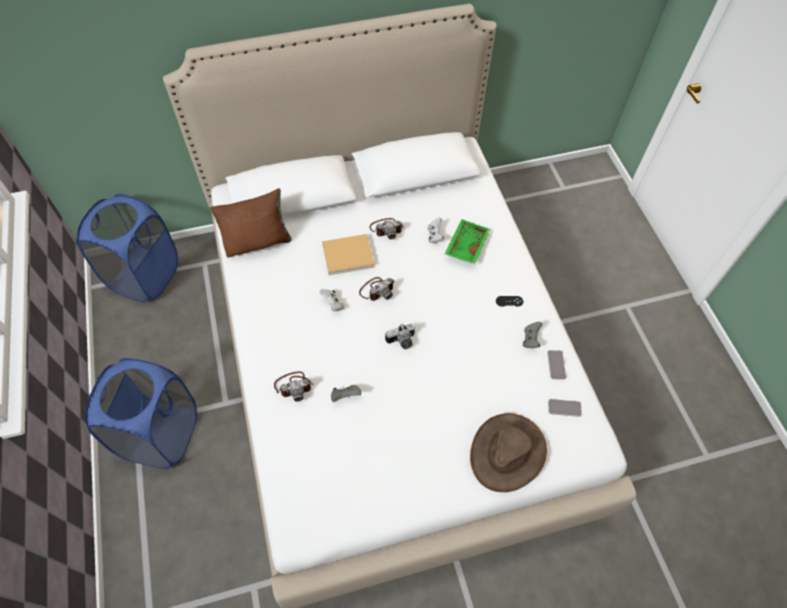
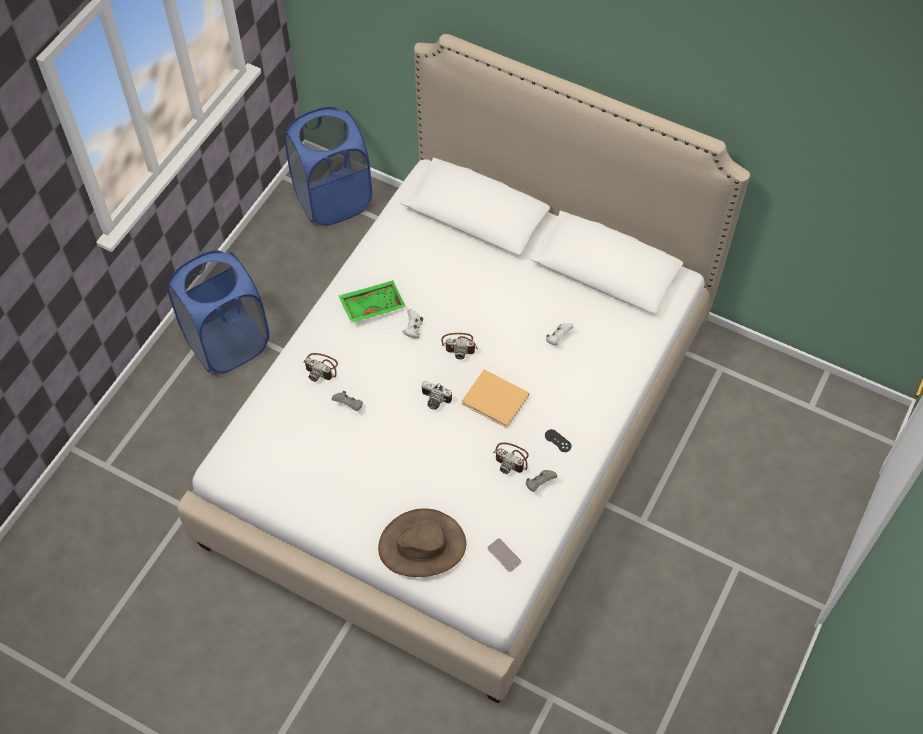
camera: 45 degrees right, 0 degrees up
(258, 242) = (409, 233): brown pillow -> none
(349, 255) = (469, 300): beige book -> beige book (496, 401)
(386, 229) = (524, 301): camera -> camera (511, 459)
(466, 245) = (575, 367): green tray -> green tray (372, 305)
(556, 365) = (537, 520): phone -> none

